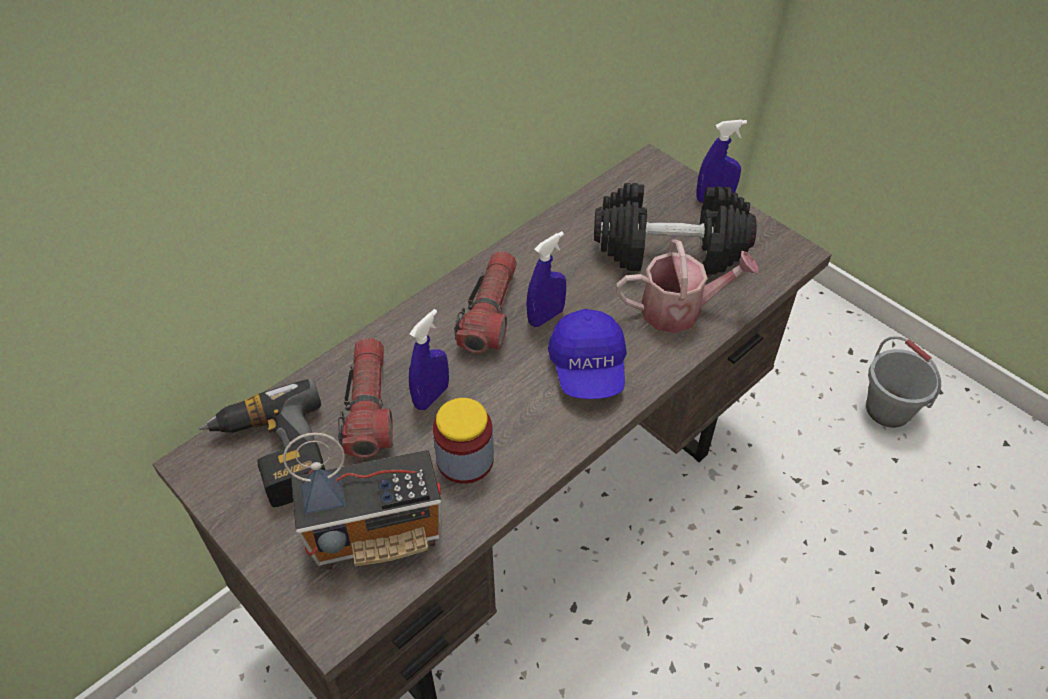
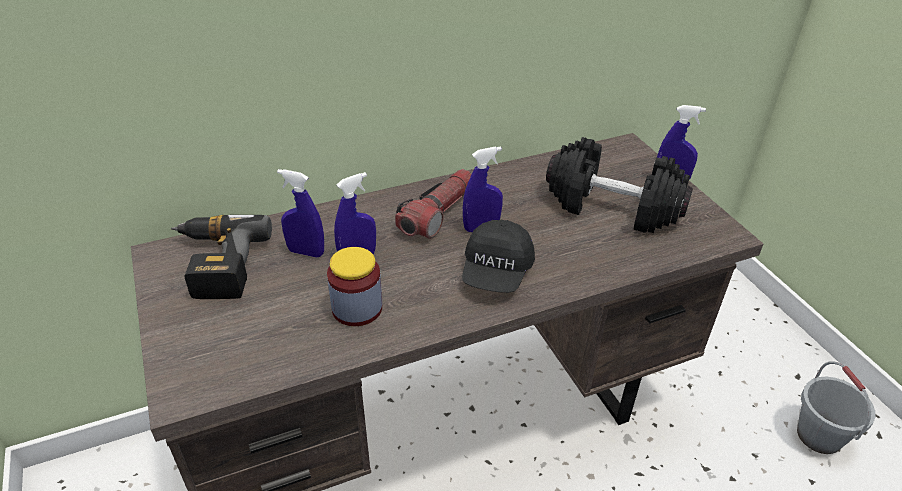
camera: 20 degrees right, 10 degrees down
(369, 407) = (306, 252): flashlight -> blue spray bottle
(377, 531) = (257, 338): radio -> none
(588, 369) = (496, 272): blue cap -> black cap
(680, 310) = (599, 250): watering can -> none

